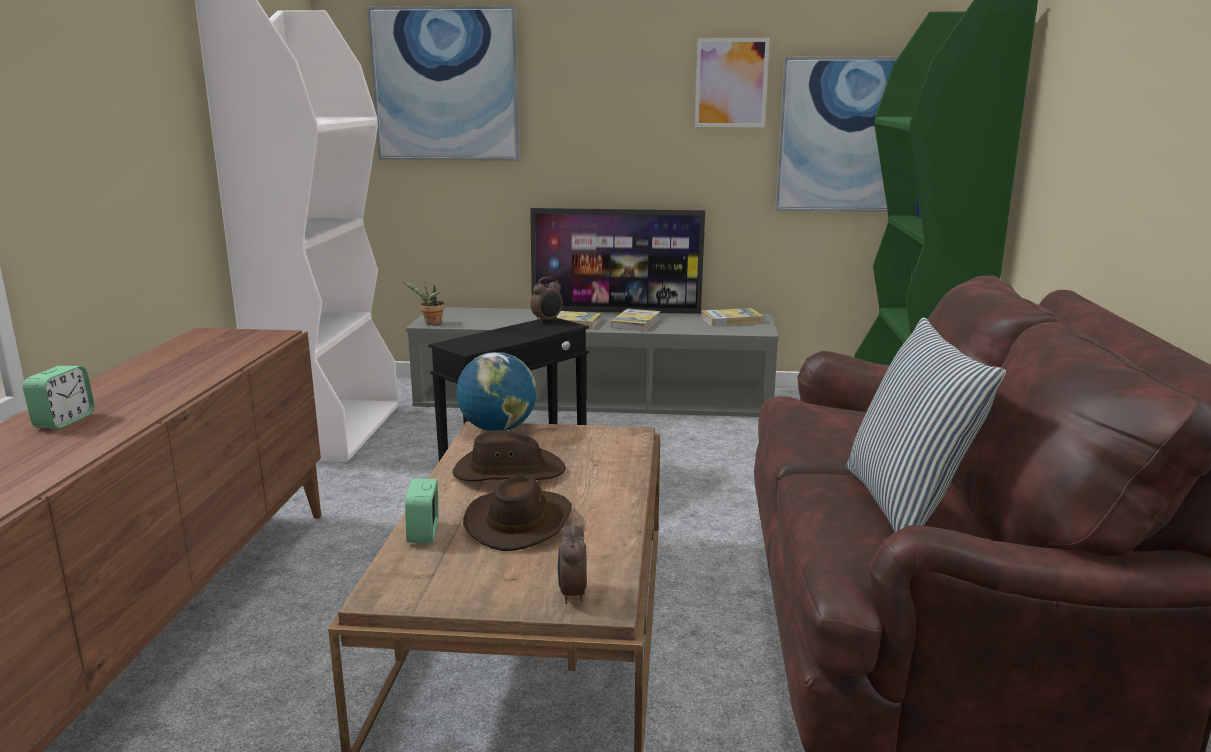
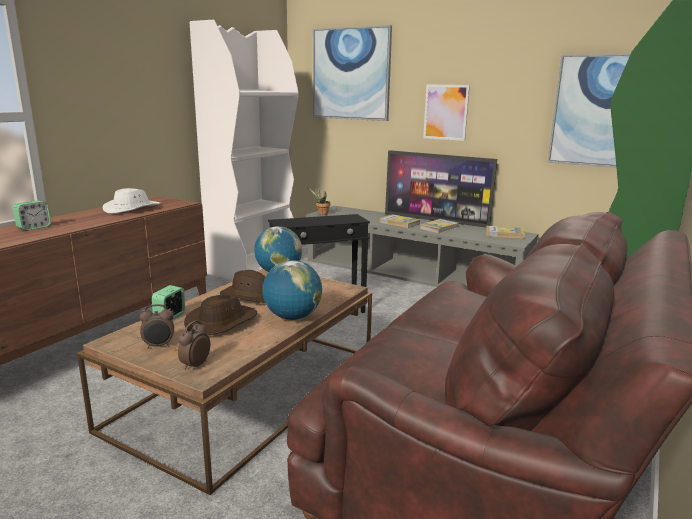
camera: 25 degrees right, 0 degrees up
(195, 357) = (132, 208): none -> white hat
(547, 321) = (350, 216): alarm clock -> alarm clock (159, 346)
(613, 492) = (292, 317): none -> globe
(731, 83) = (523, 73): picture -> picture (445, 112)
(906, 506) = (427, 361): pillow -> none

